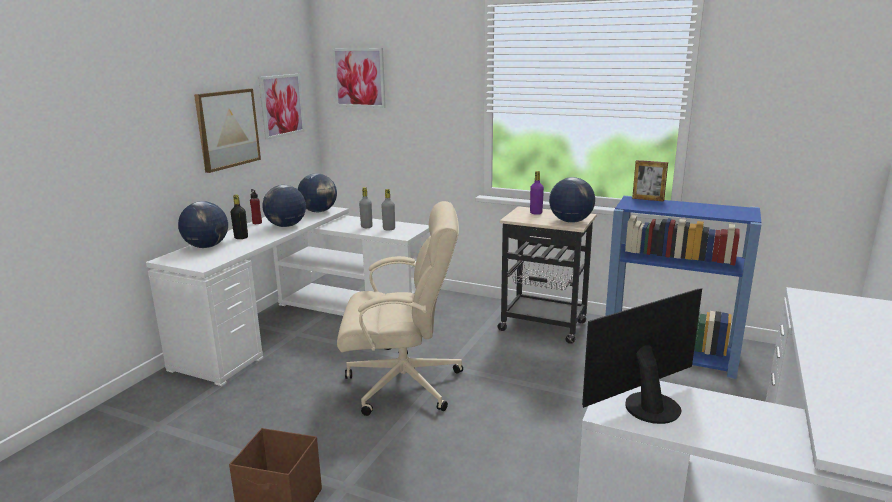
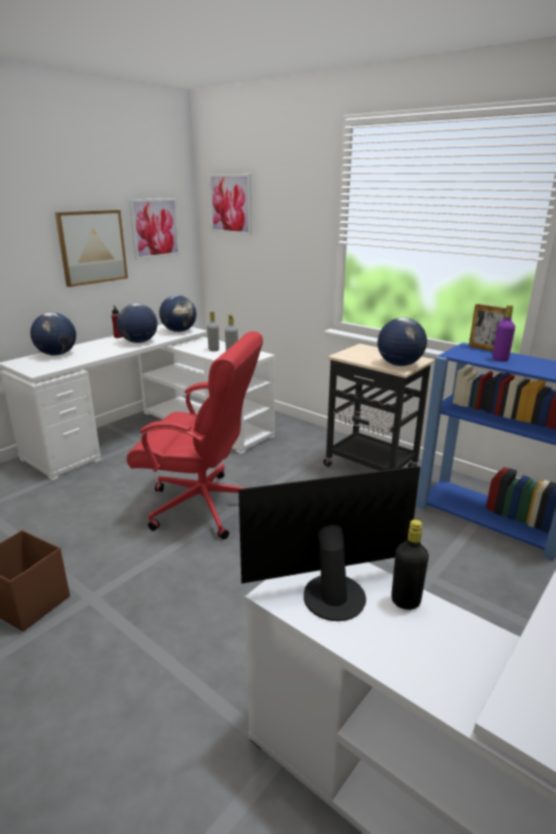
camera: 15 degrees right, 5 degrees up
(241, 237) = (92, 349): black bottle -> black bottle (405, 601)
(403, 384) = (203, 505): beige office chair -> red office chair
(536, 213) = (371, 352): purple bottle -> purple bottle (500, 359)

